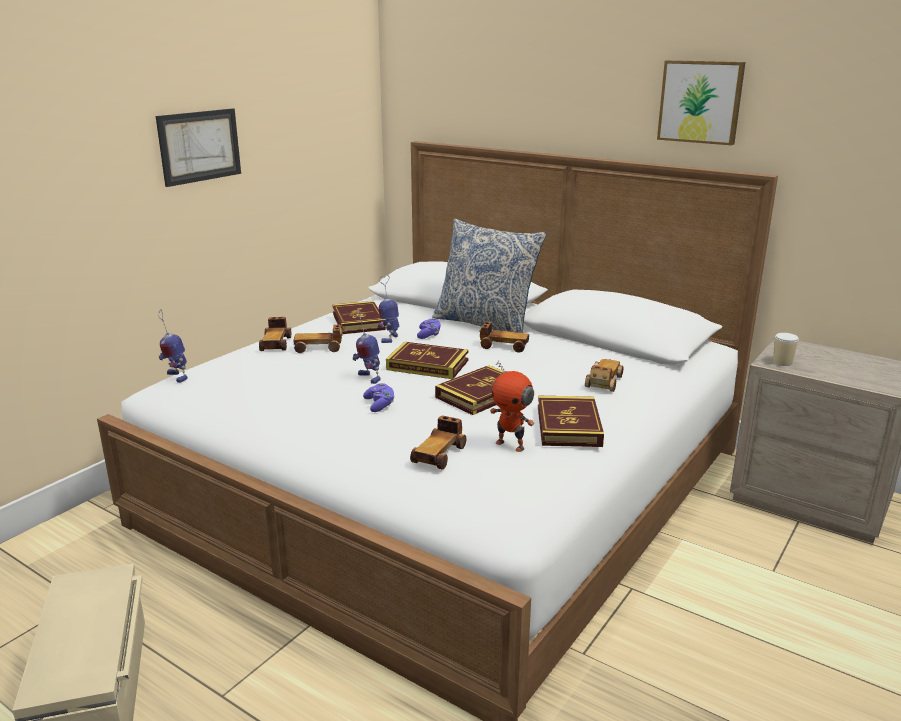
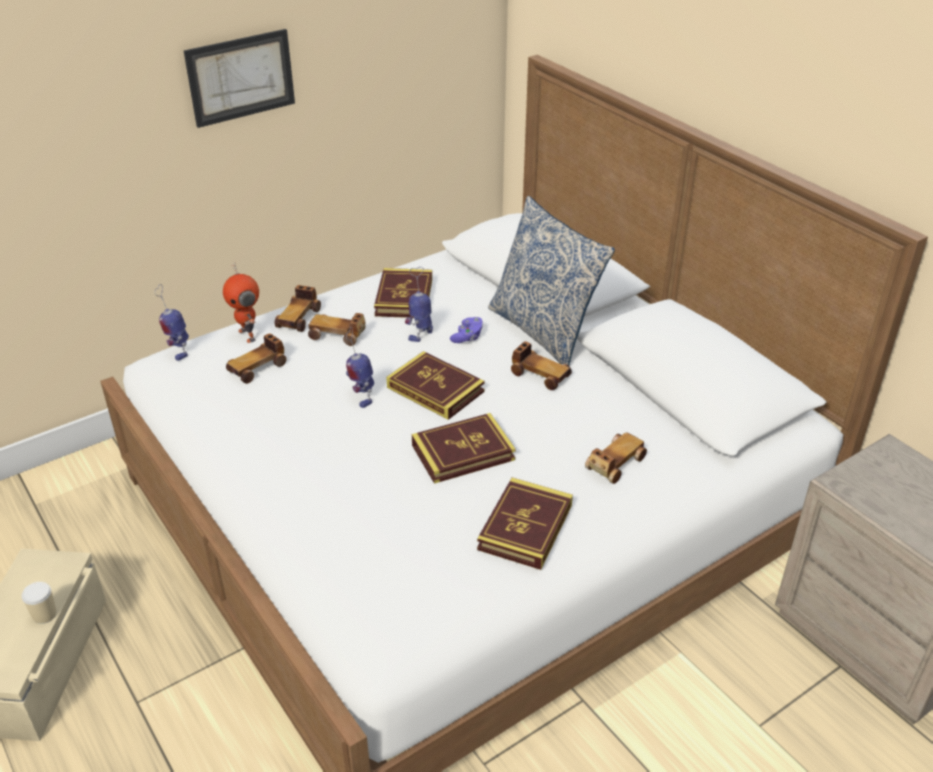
camera: 20 degrees right, 15 degrees up
(380, 405) = (349, 443): purple game controller -> none
(439, 454) = (365, 534): toy car -> toy car (258, 368)
(511, 445) = (445, 540): toy robot -> toy robot (248, 335)
(701, 102) = (854, 107): picture -> none
(782, 362) = (856, 486): cup -> cup (45, 615)

